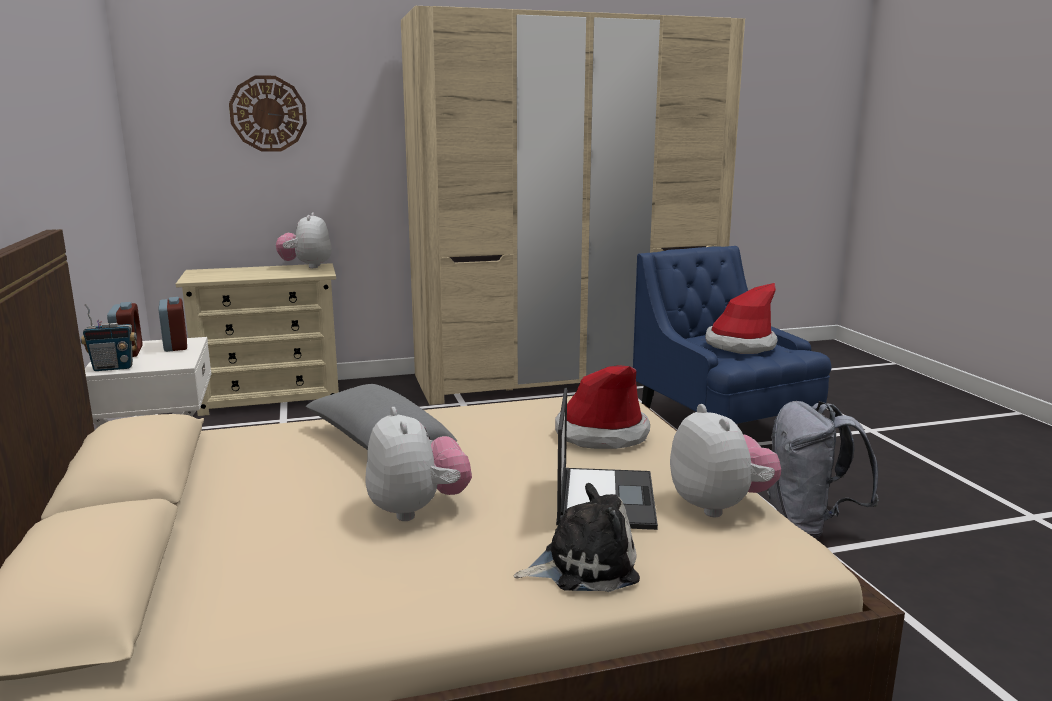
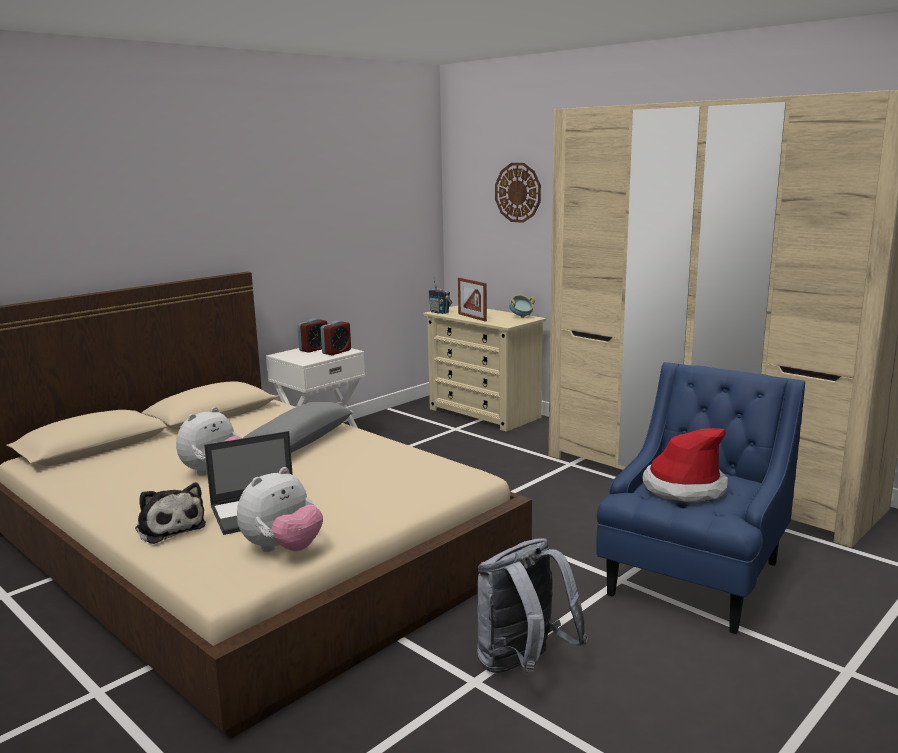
camera: 60 degrees right, 0 degrees up
(113, 368) = (285, 355): radio -> radio (439, 312)
(257, 275) = (472, 317): none -> picture frame
(307, 266) = (521, 317): plush toy -> bowl
(601, 434) = (382, 489): hat -> none

